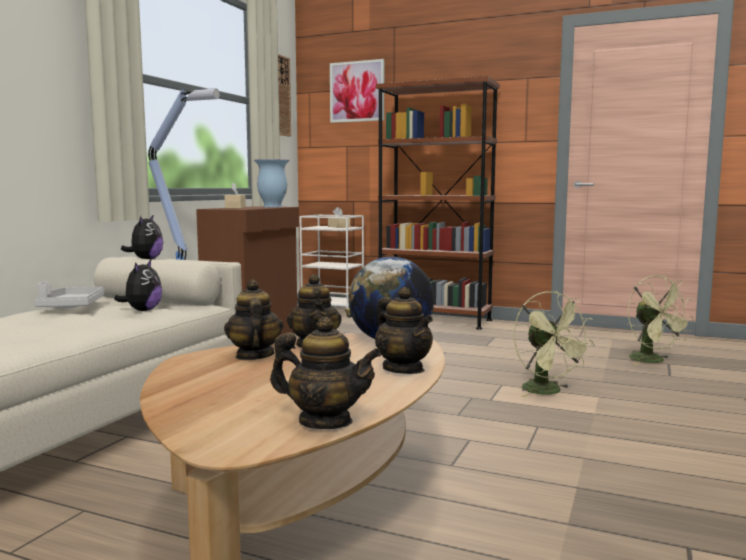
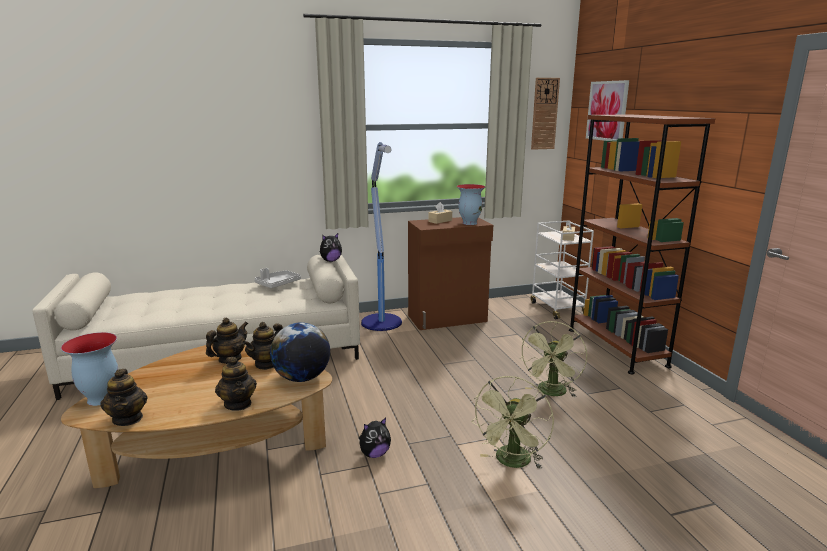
camera: 50 degrees right, 10 degrees up
(142, 310) = (293, 298): plush toy -> plush toy (374, 454)
(202, 432) = (100, 399): none -> vase
(403, 369) = (238, 404): teapot -> teapot turned 45 degrees counterclockwise
(653, 361) = (706, 491): green fan -> green fan (551, 393)

